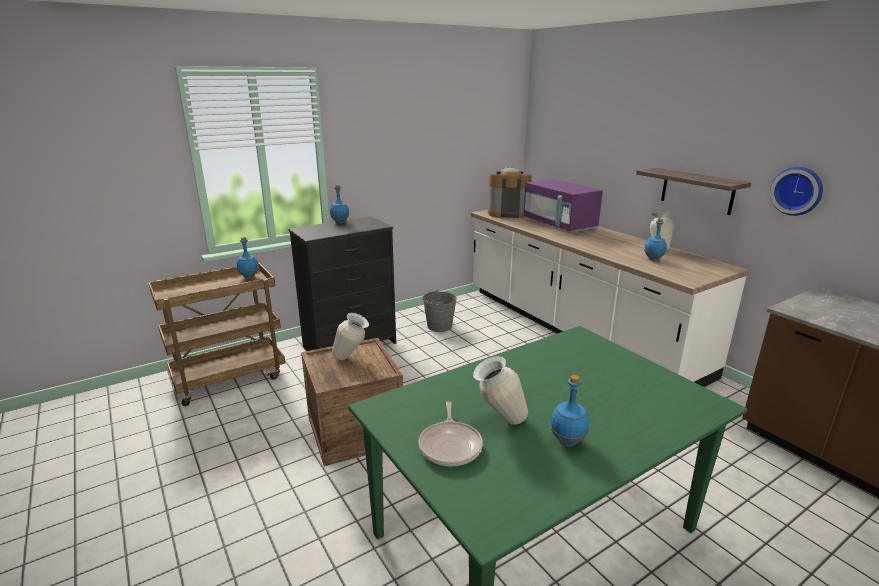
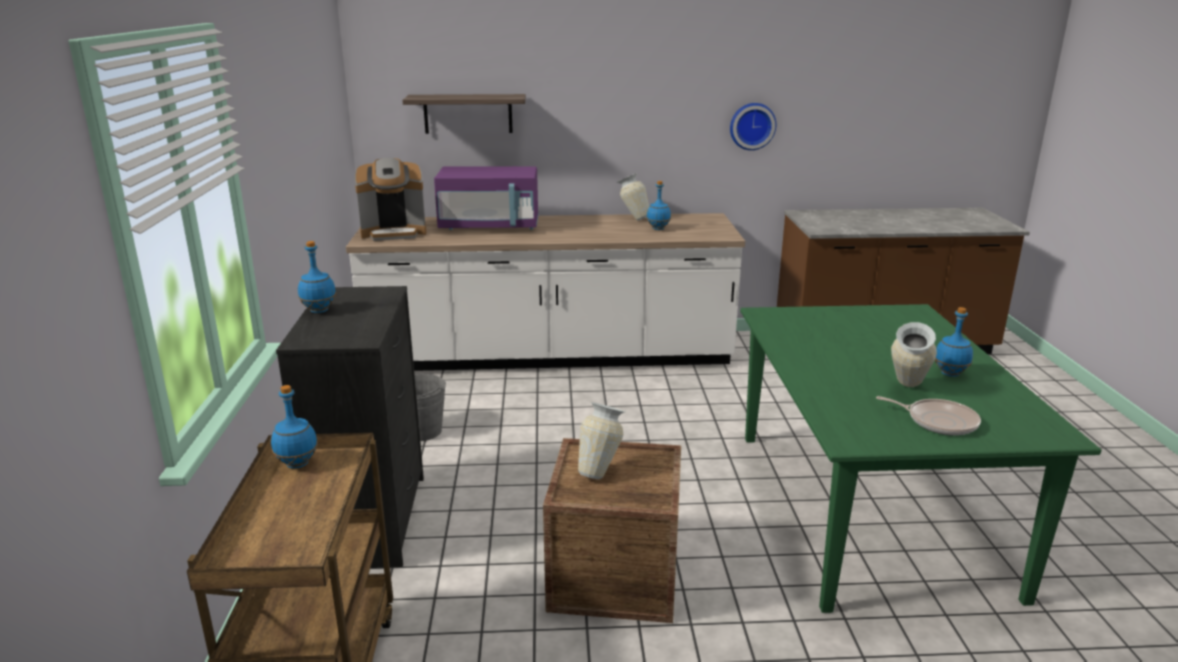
camera: 60 degrees left, 0 degrees up
(507, 213) = (394, 232): coffee machine -> coffee machine turned 135 degrees counterclockwise
(697, 191) = (650, 144): shelf -> shelf (468, 113)

